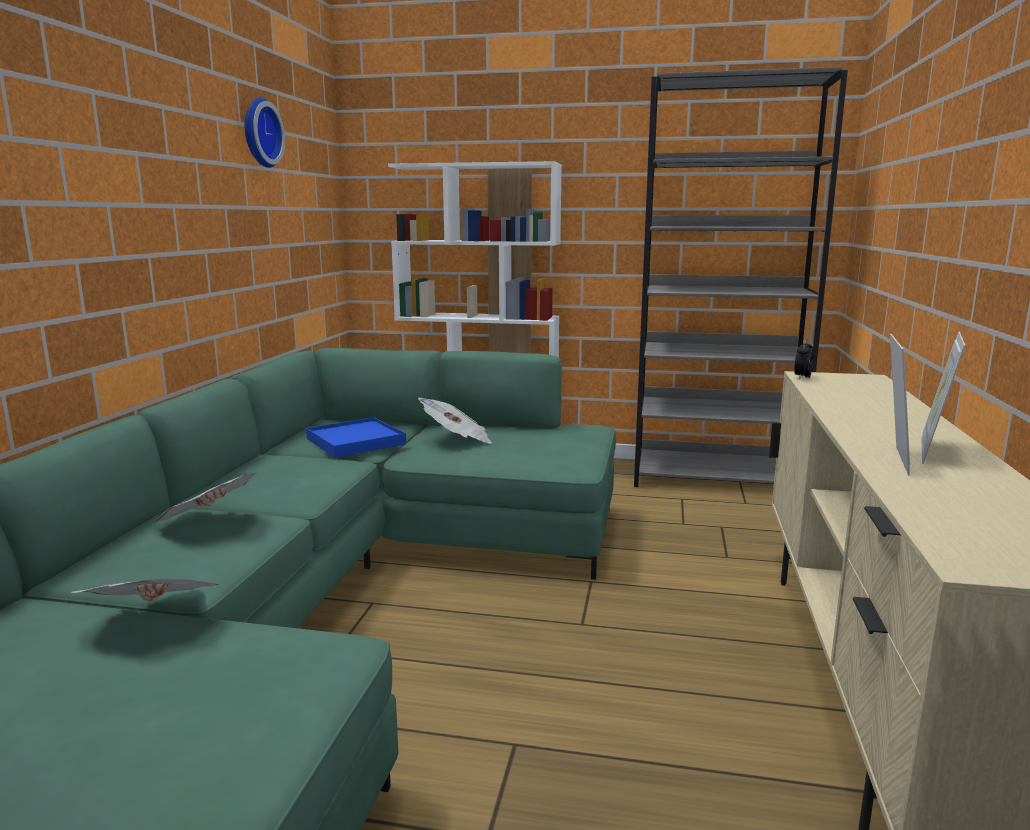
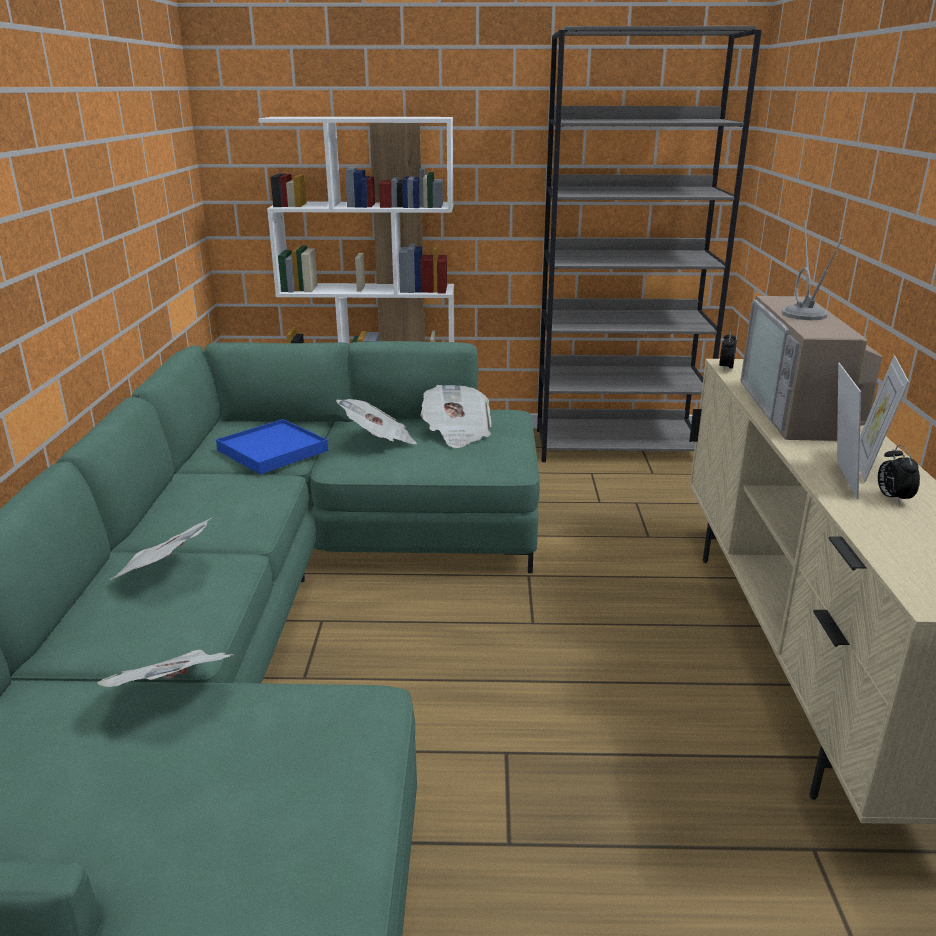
camera: 10 degrees left, 10 degrees up
(259, 133) = (117, 96): wall clock -> none
(533, 438) = (456, 433): none -> newspaper
(870, 409) = (800, 410): none -> television
(951, 477) = (892, 498): none -> alarm clock

